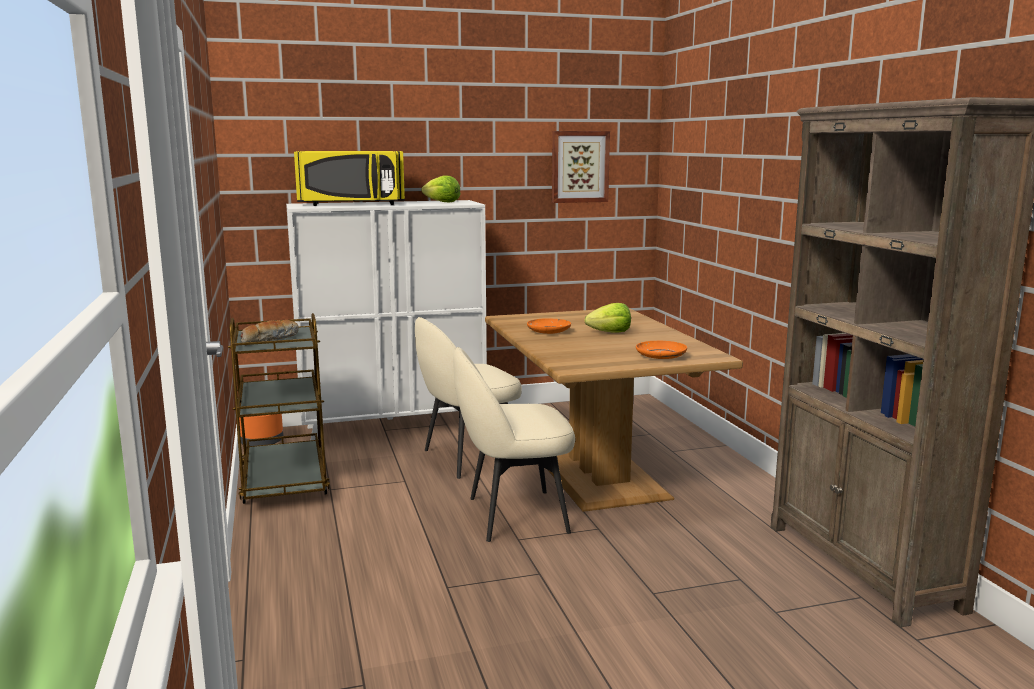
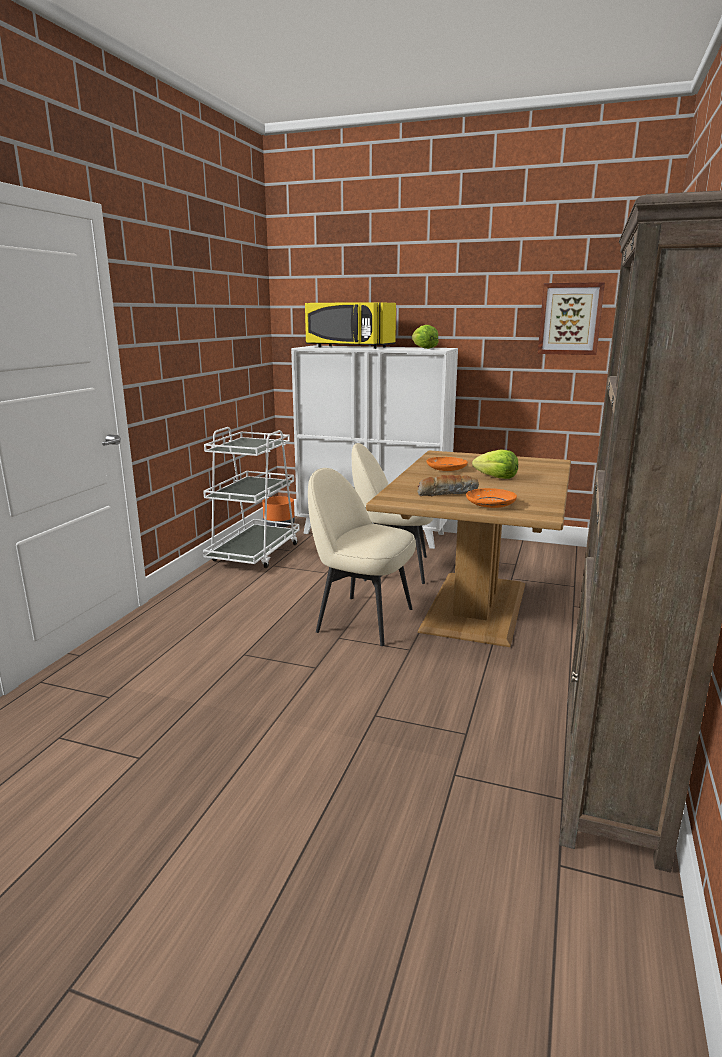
camera: 35 degrees right, 5 degrees up
(270, 339) = (244, 445): bread -> bread (447, 493)
(284, 482) = (255, 553): brown cart -> white cart

